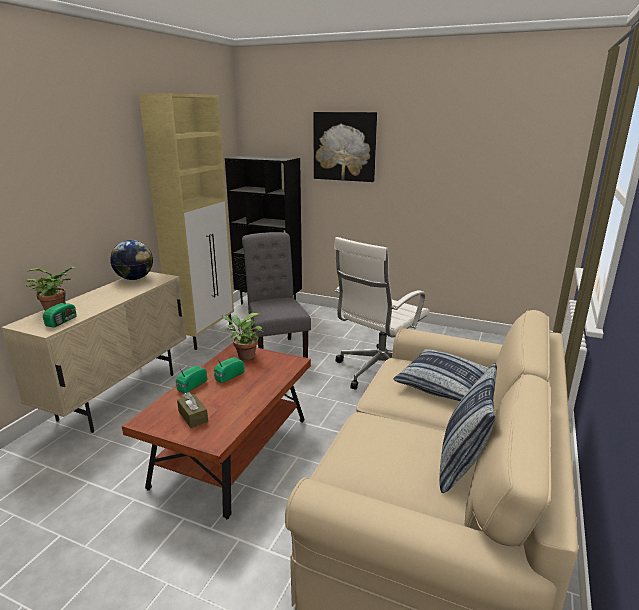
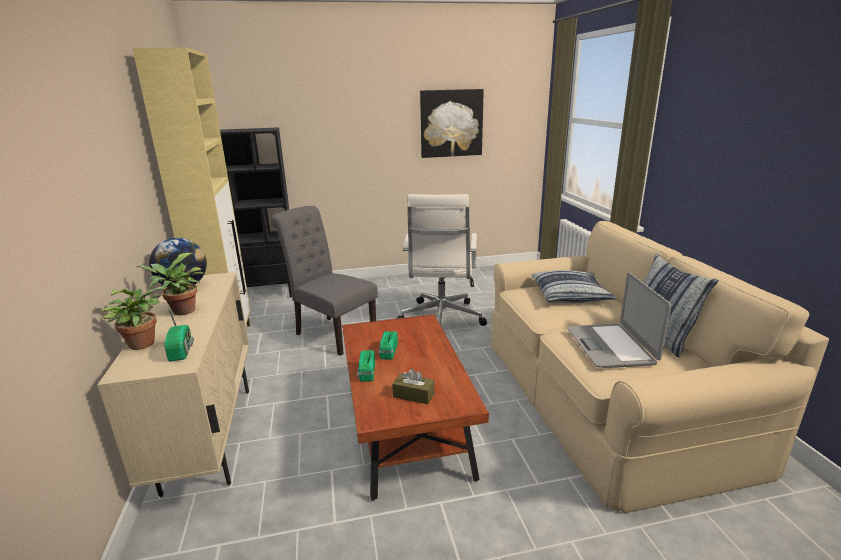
camera: 35 degrees left, 0 degrees up
(244, 356) = (373, 332): potted plant -> potted plant (181, 312)
(344, 146) = (329, 112): picture -> picture (451, 123)
(390, 449) = (611, 346): none -> laptop

